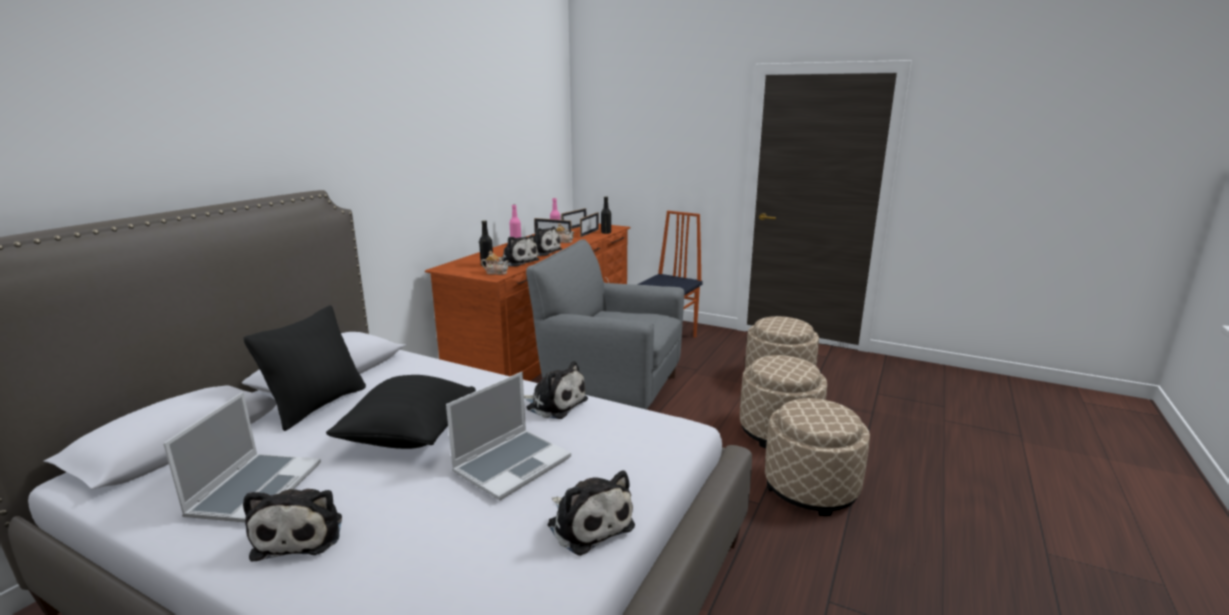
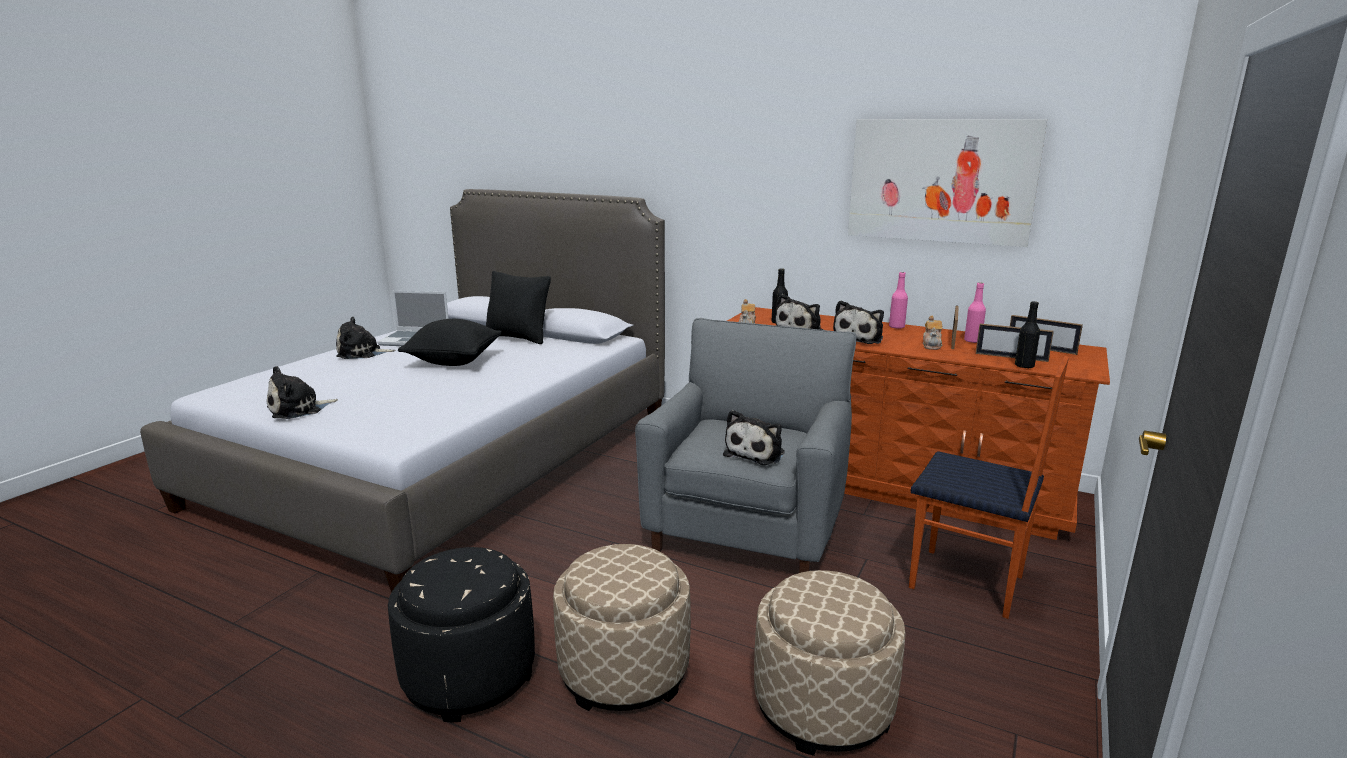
camera: 90 degrees right, 0 degrees up
(506, 139) = (941, 181): none -> picture
(512, 464) = (390, 387): laptop -> none
(554, 404) = (480, 396): plush toy -> plush toy (756, 453)
(811, 488) = (469, 675): beige ottoman -> black ottoman

